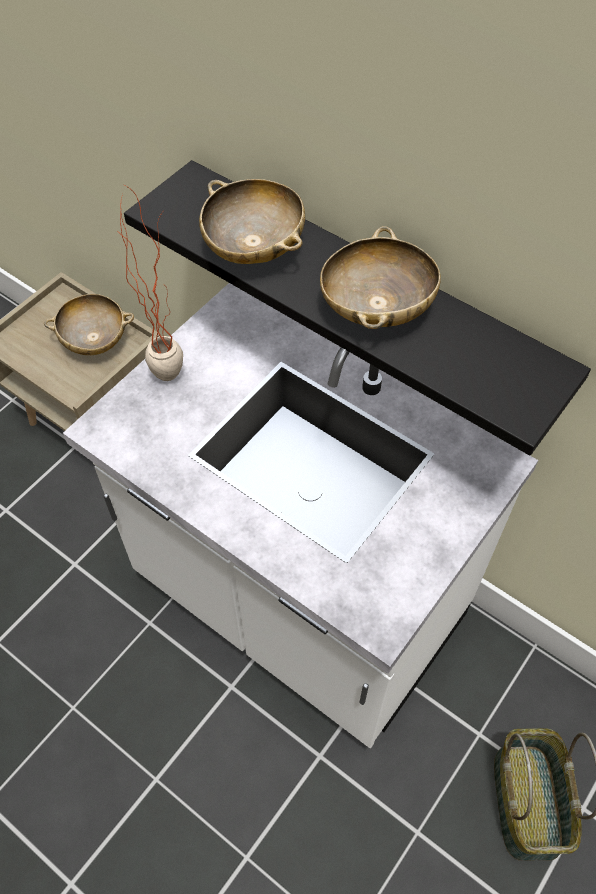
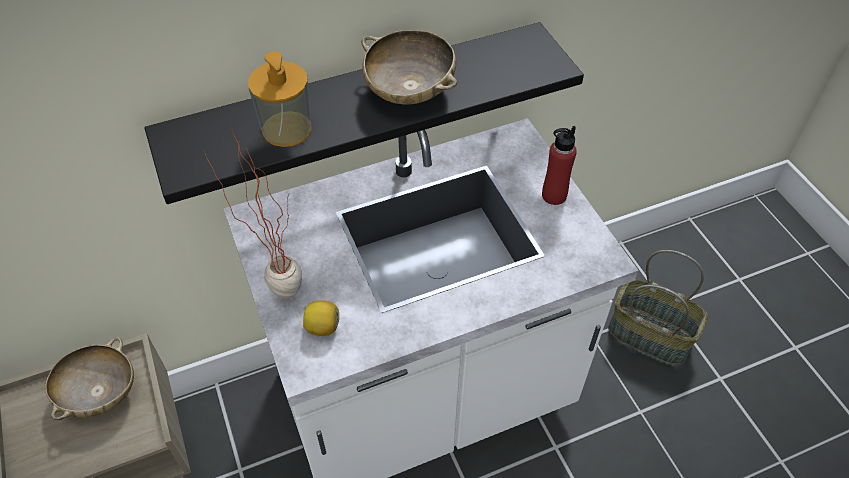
camera: 60 degrees left, 5 degrees down
(146, 419) = (323, 327): none -> lemon
(254, 247) = (287, 129): beige bowl -> soap dispenser
(438, 535) = (554, 195): none -> red bottle

